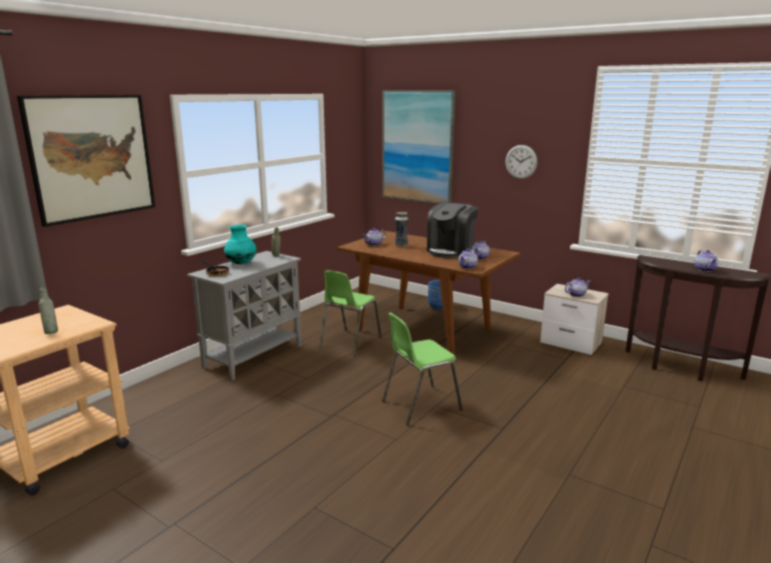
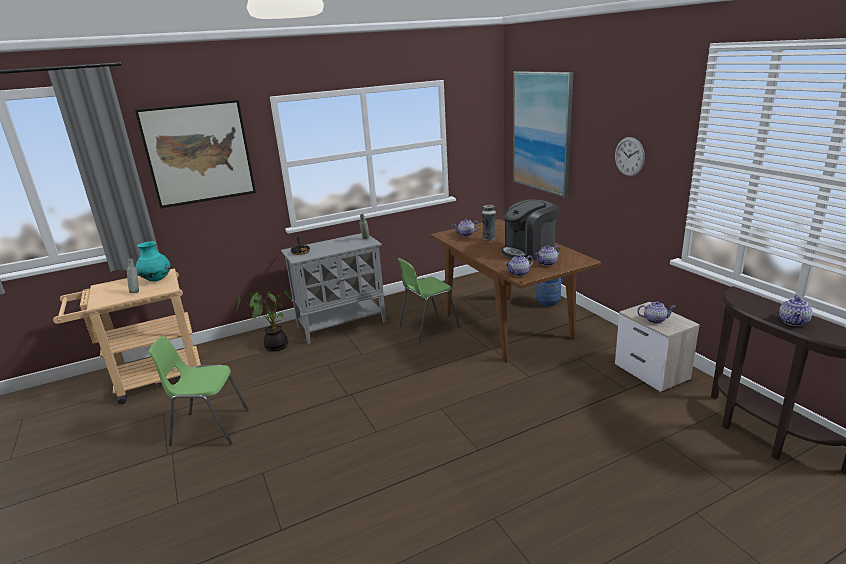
camera: 30 degrees right, 5 degrees up
(192, 390) = (275, 345): none -> potted plant
(241, 263) = (329, 244): turquoise vase -> turquoise vase (157, 280)
(420, 405) = (427, 404): green chair -> green chair (209, 427)

